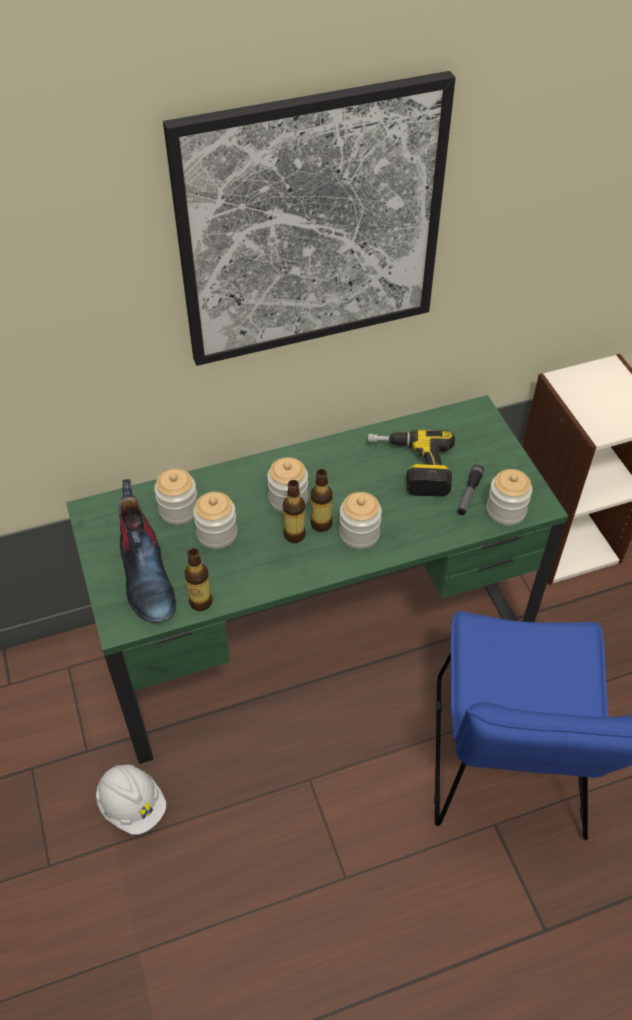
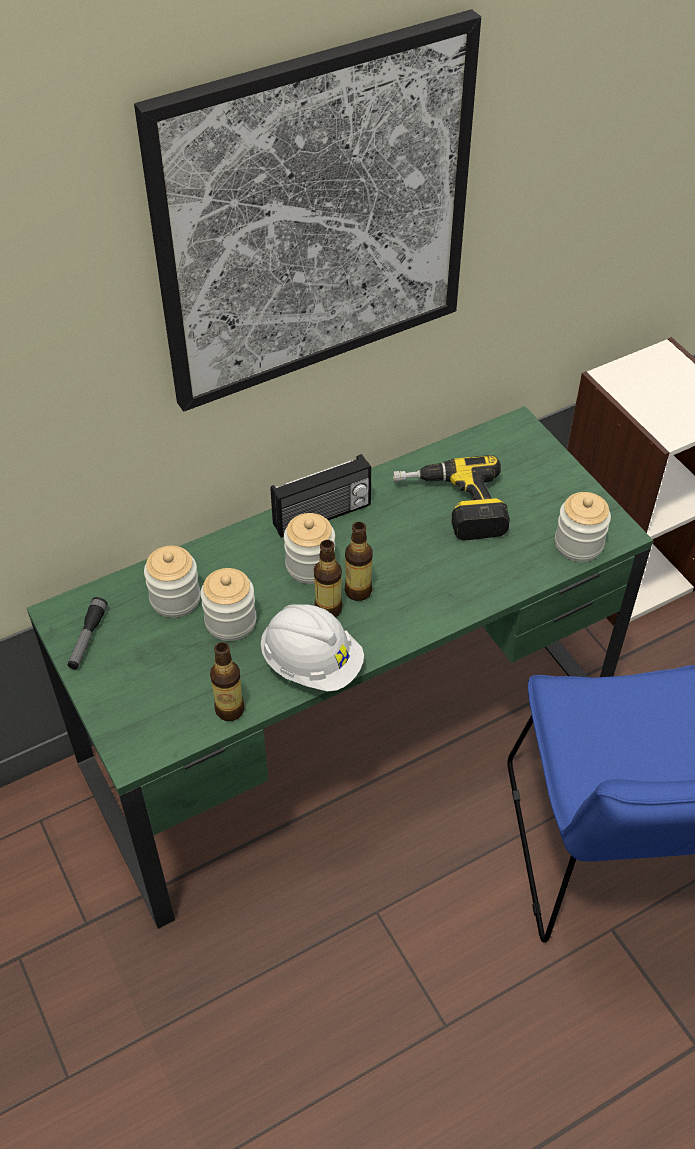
camera: 10 degrees left, 0 degrees up
(132, 805) = (160, 981): white hard hat -> white hard hat (312, 664)
(146, 576) = (153, 687): boot -> none
(307, 462) = (323, 516): none -> radio
(359, 534) = (408, 597): jar -> none
(469, 494) = (530, 530): flashlight -> flashlight (87, 638)

